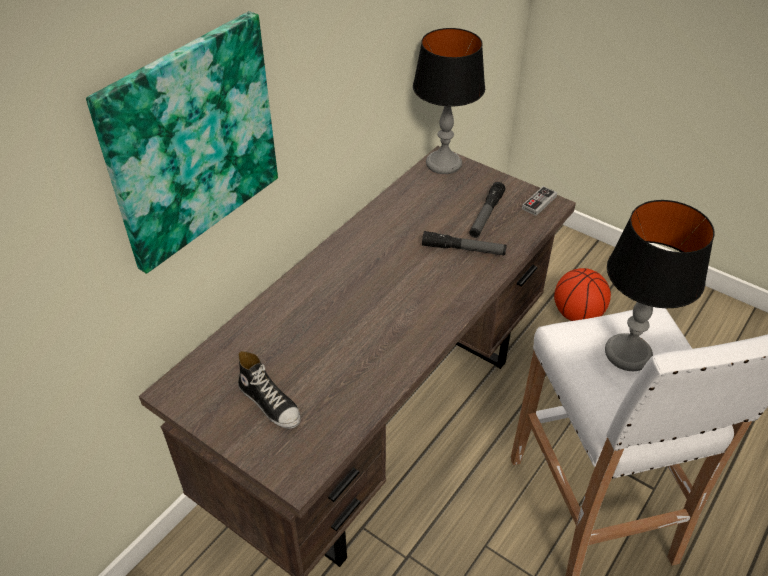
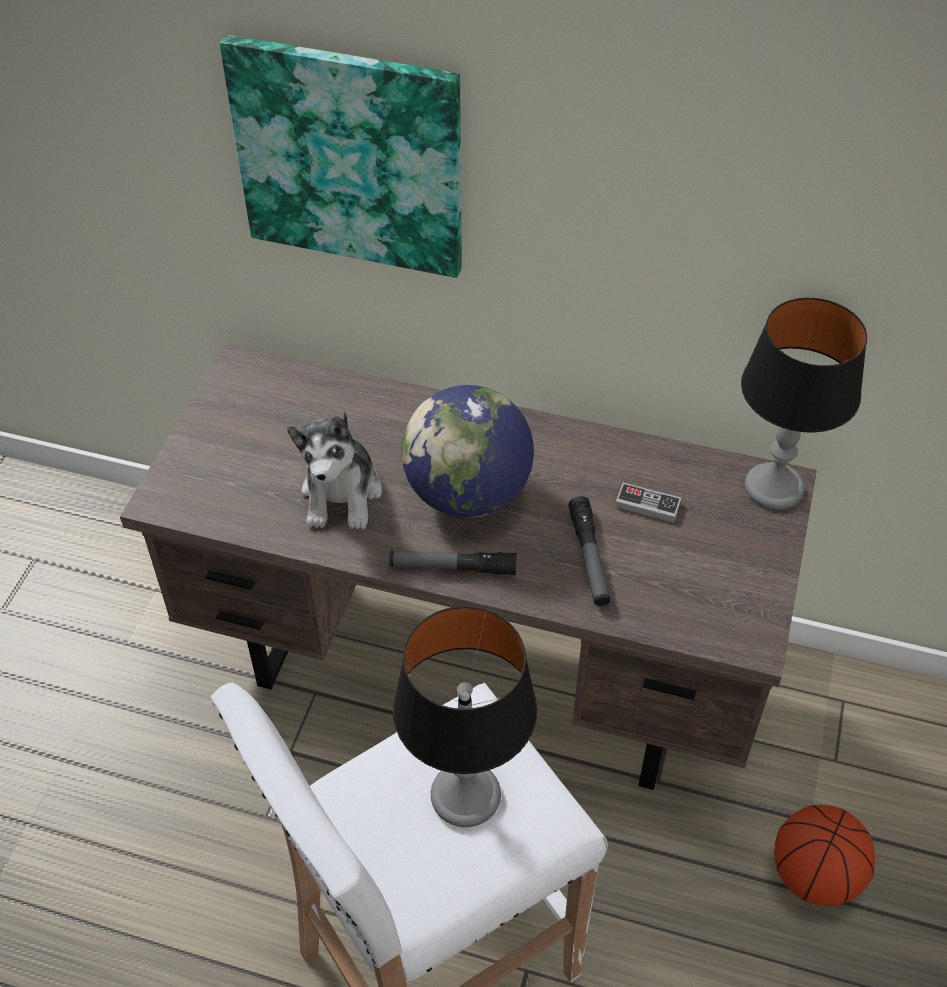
camera: 70 degrees right, 5 degrees up
(270, 402) = (249, 447): shoe -> none
(350, 356) = (342, 494): none -> plush toy
(384, 290) = (468, 494): none -> globe
(486, 215) = (680, 567): flashlight -> flashlight (453, 567)
(539, 203) = (749, 627): game controller -> game controller (647, 505)

